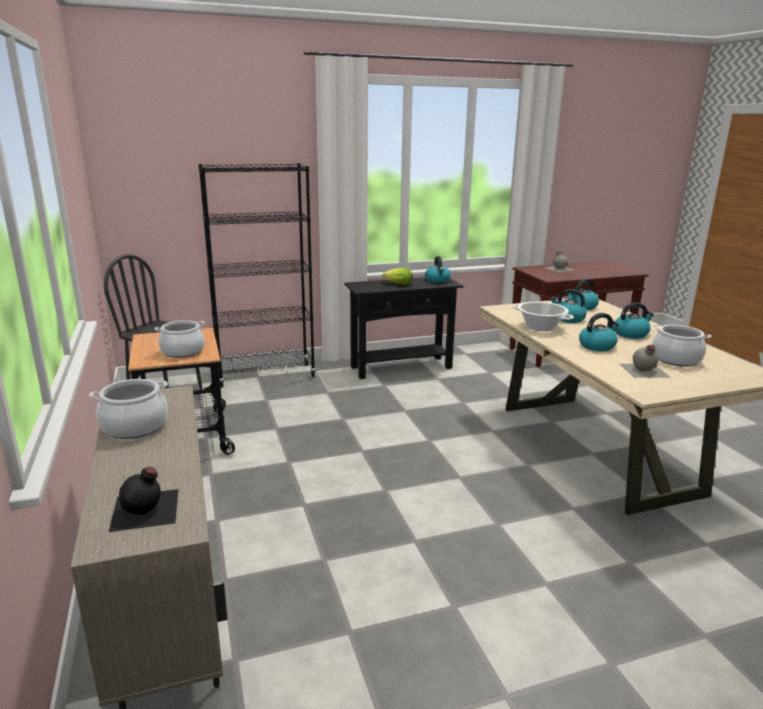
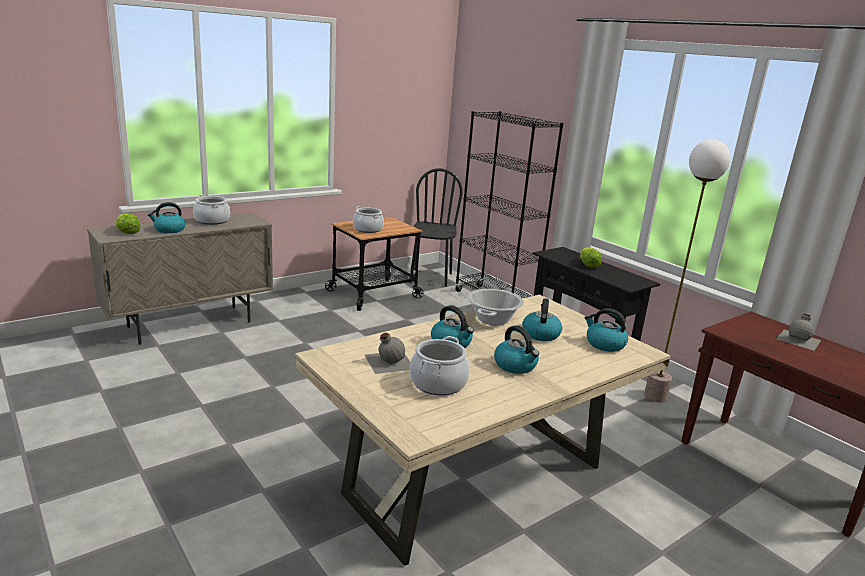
camera: 70 degrees right, 0 degrees up
(146, 510) = (127, 232): black bottle -> lettuce
(437, 280) = (631, 279): kettle -> kettle (169, 230)
(474, 358) = (656, 396): none -> floor lamp

